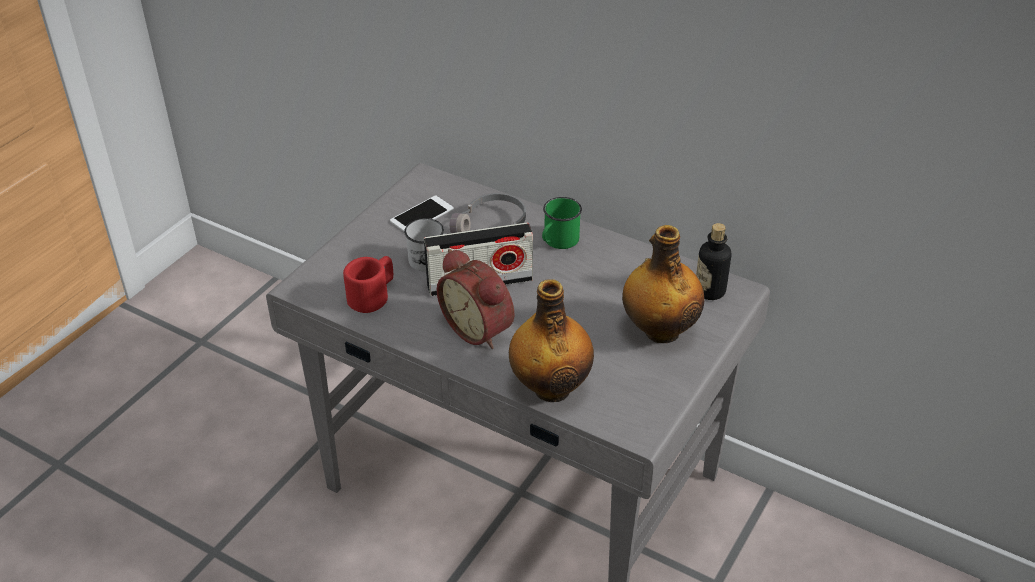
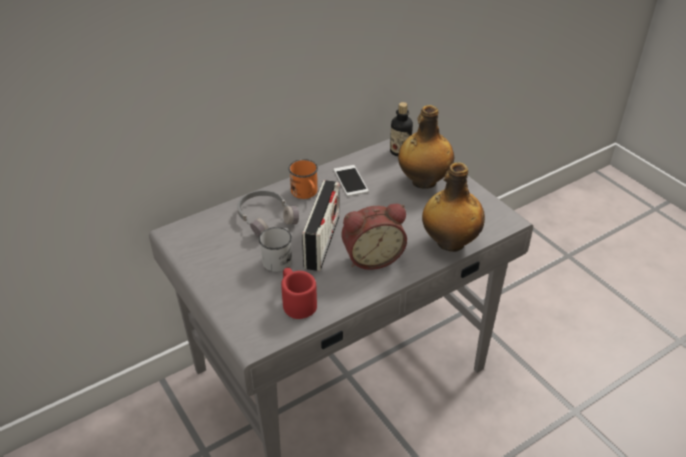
camera: 65 degrees left, 0 degrees up
(422, 215) = (220, 248): phone -> phone (350, 180)
(558, 241) = (306, 193): green mug -> orange mug

